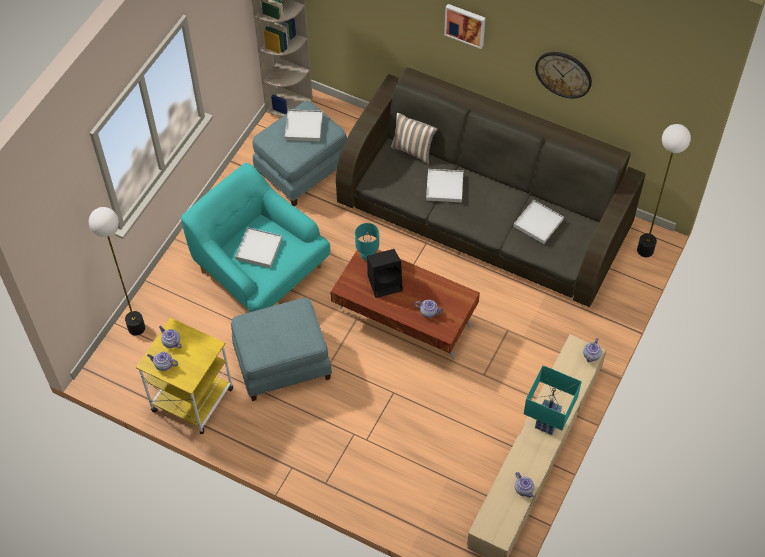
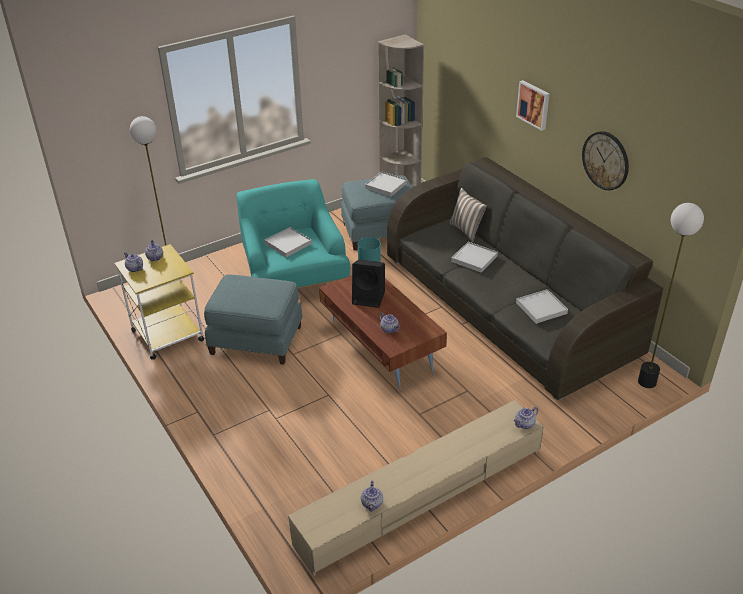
camera: 30 degrees right, 20 degrees down
(546, 424) = (437, 460): turquoise table lamp -> none

